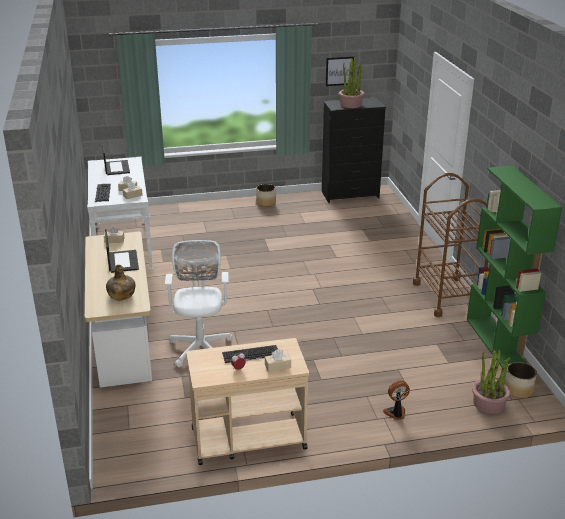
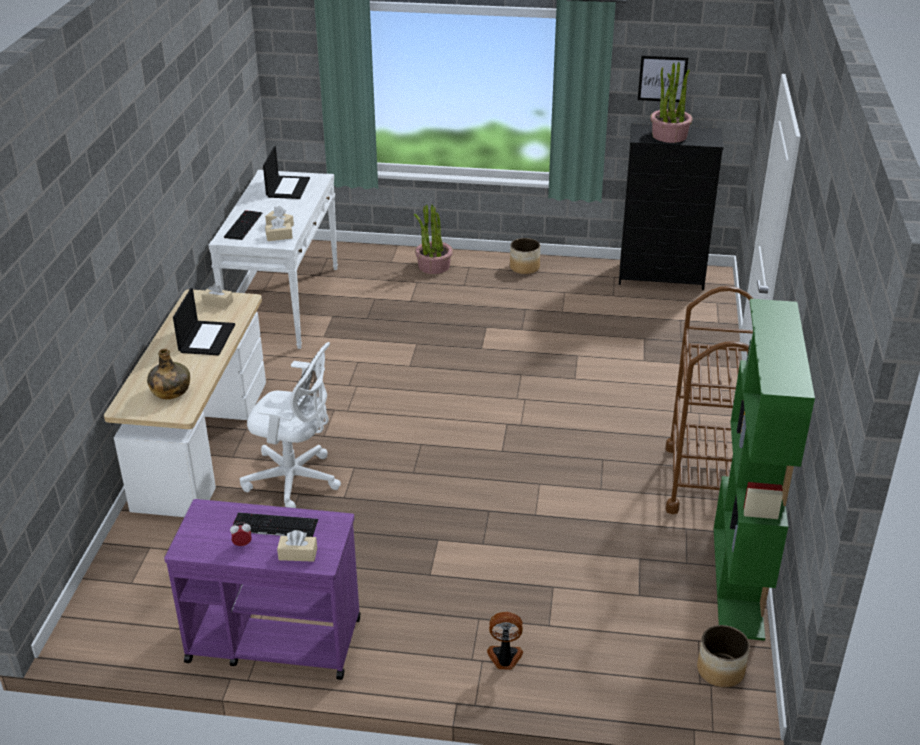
camera: 20 degrees right, 5 degrees up
(200, 346) = (295, 480): white office chair -> white office chair turned 90 degrees clockwise
(247, 438) = (273, 639): beige cart -> purple cart
(488, 404) = (658, 681): potted plant -> potted plant (433, 266)

